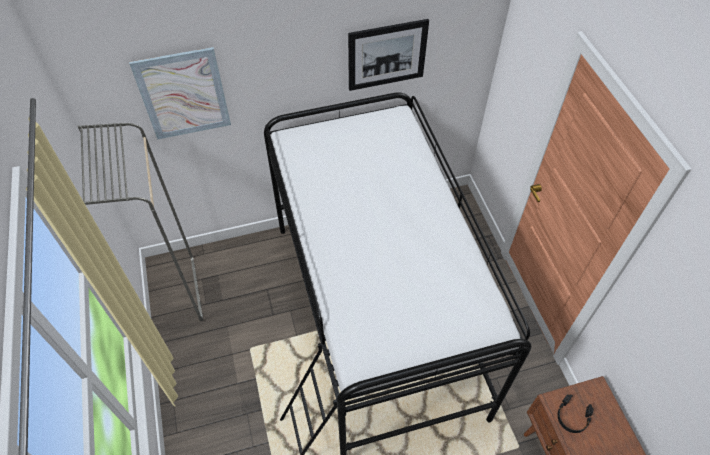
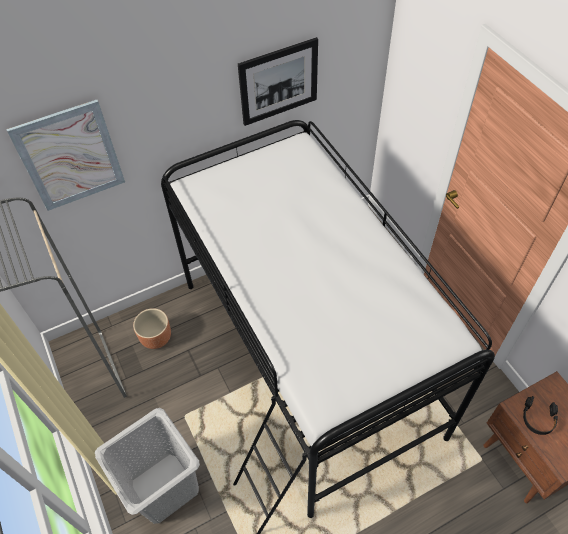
camera: 10 degrees left, 0 degrees up
(217, 408) = (163, 487): none -> grey laundry basket
(241, 272) = (156, 337): none -> brown planter

